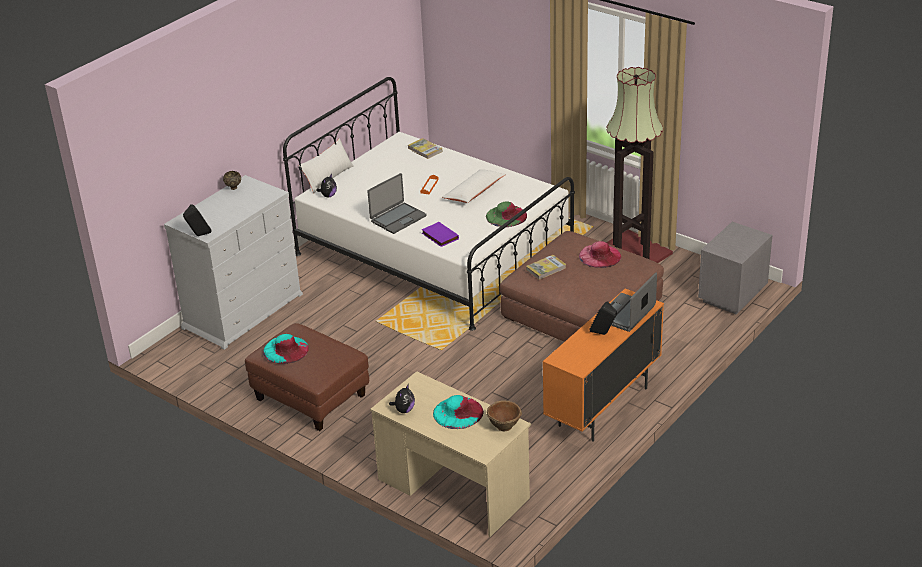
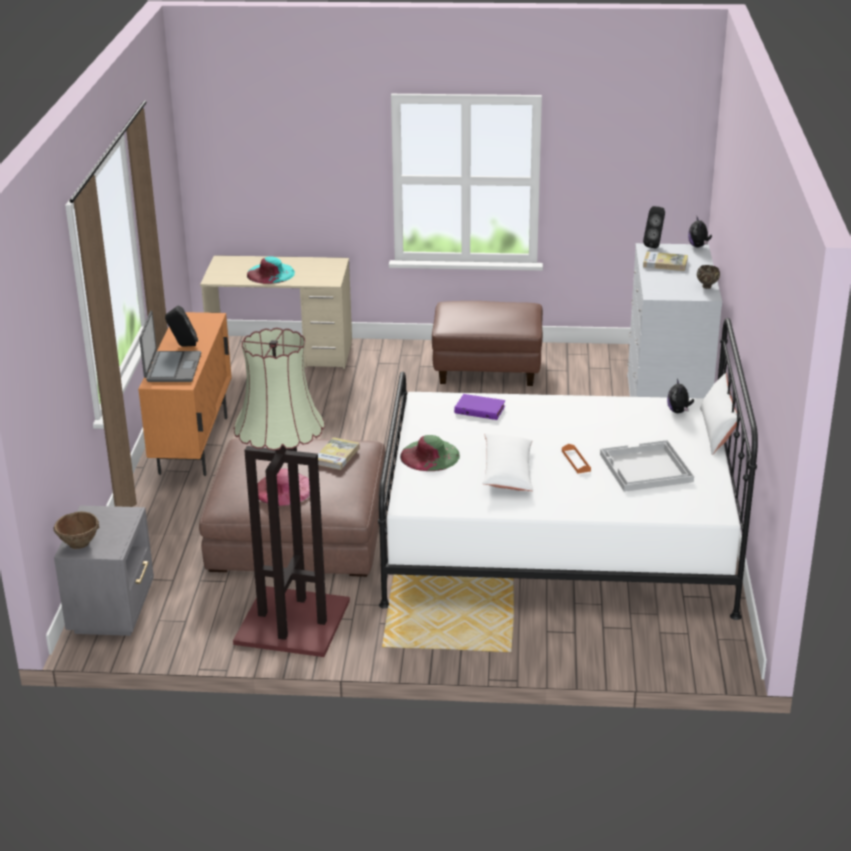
camera: 145 degrees right, 5 degrees down
(286, 349) = (508, 310): turquoise hat -> none
(398, 218) = (556, 413): laptop -> none
(399, 170) = (645, 468): none -> white tray
(404, 410) = (319, 263): plush toy -> plush toy (698, 246)
(425, 150) = (656, 508): book -> book (665, 263)
(504, 425) = (221, 277): brown bowl -> brown bowl (79, 543)

